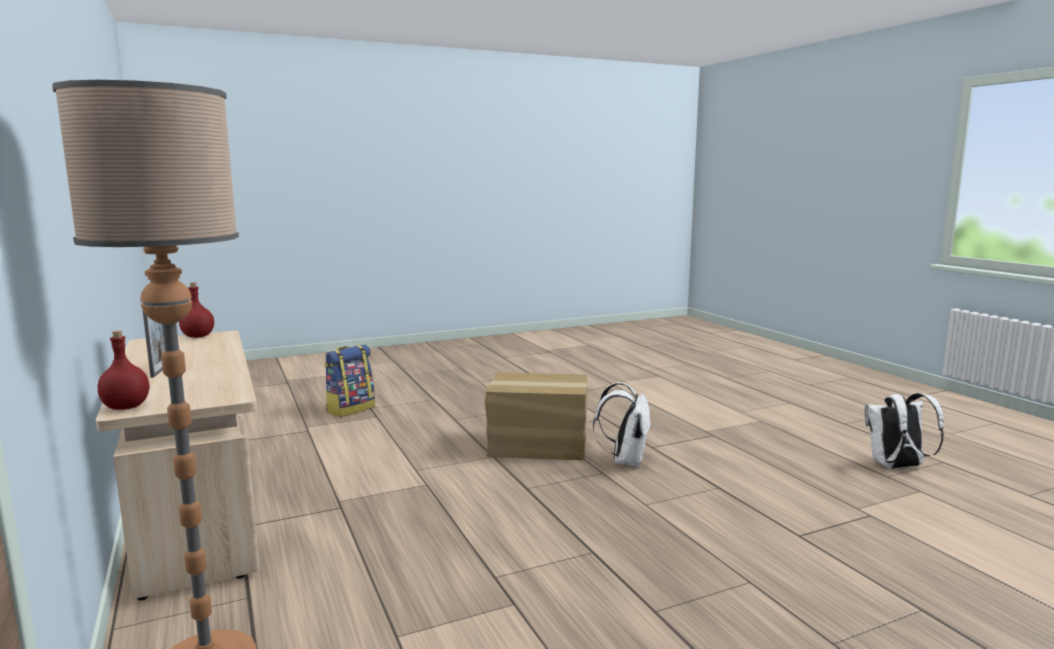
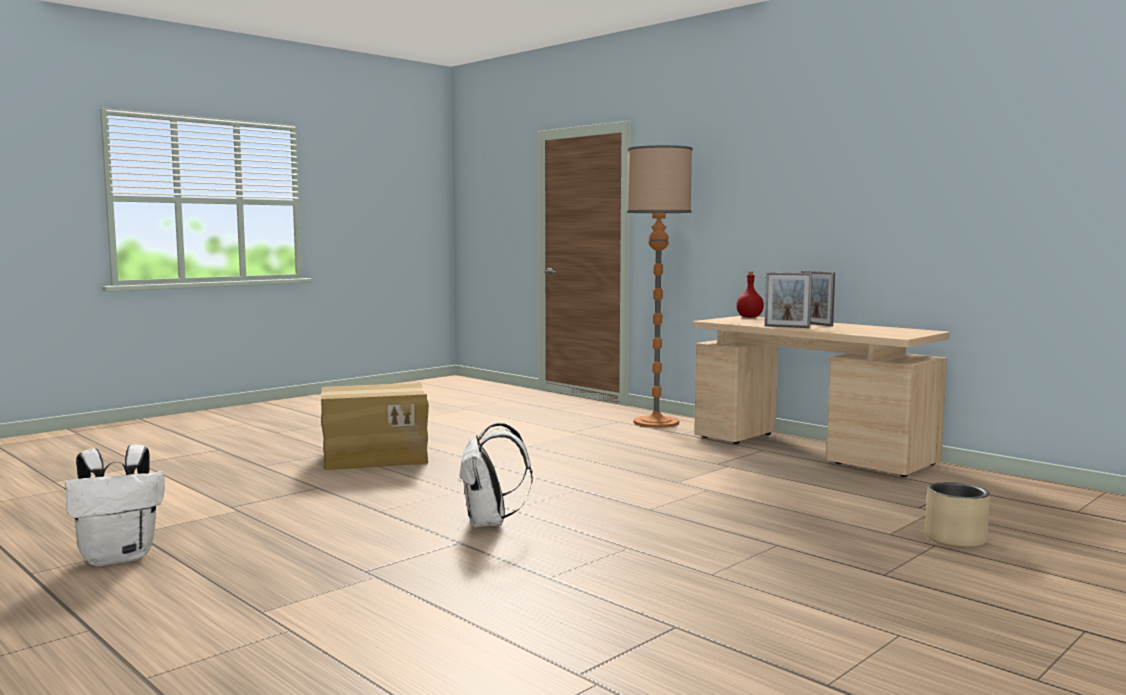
camera: 160 degrees right, 5 degrees down
(198, 336) = (908, 334): red bottle -> none
(224, 364) = (787, 327): none -> picture frame
(350, 409) = (955, 539): backpack -> beige planter
(537, 445) = (613, 526): cardboard box -> cardboard box (375, 457)

